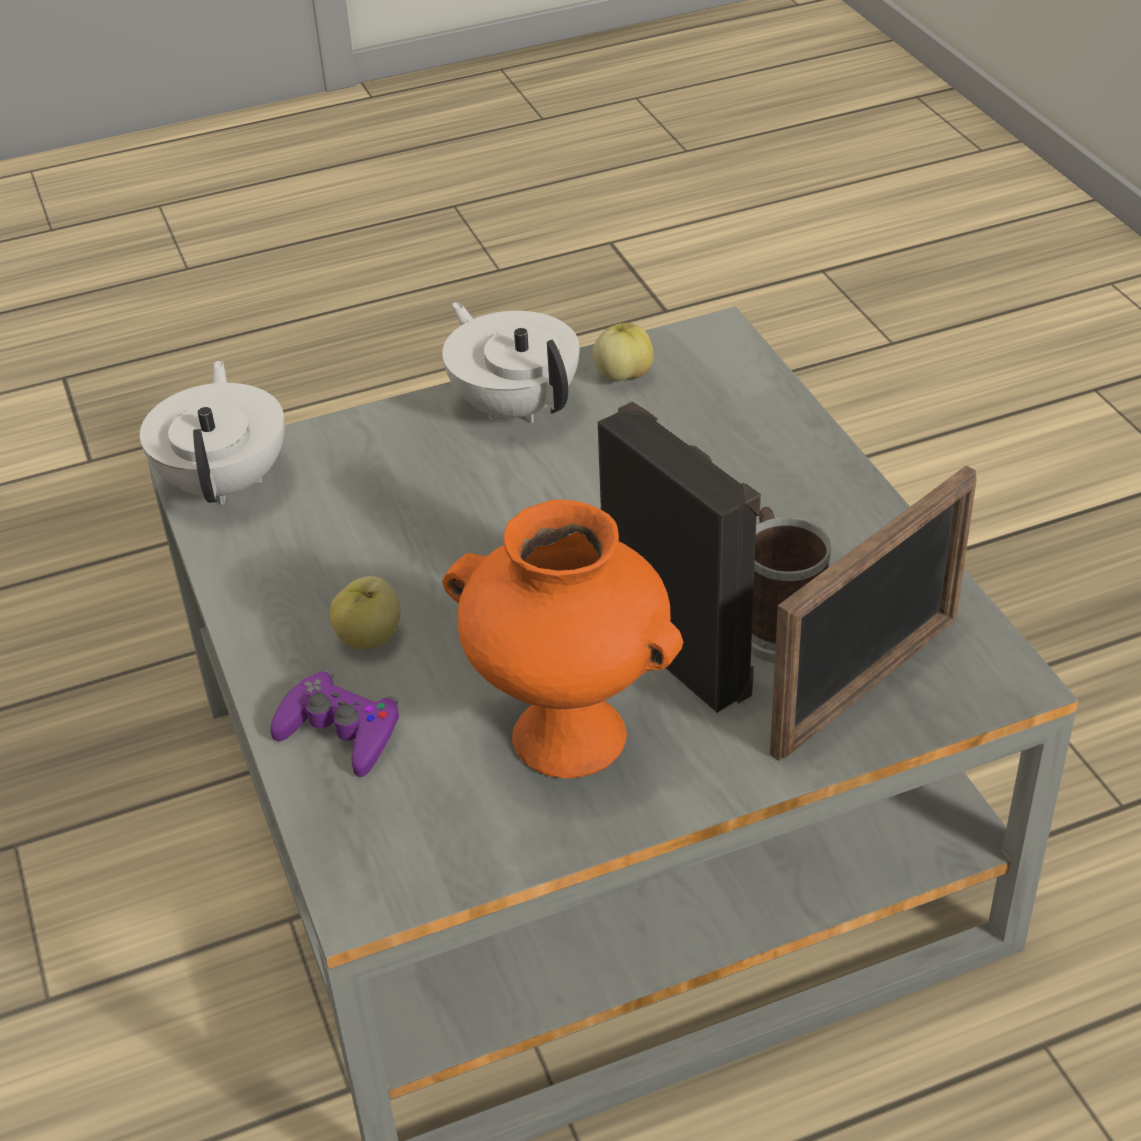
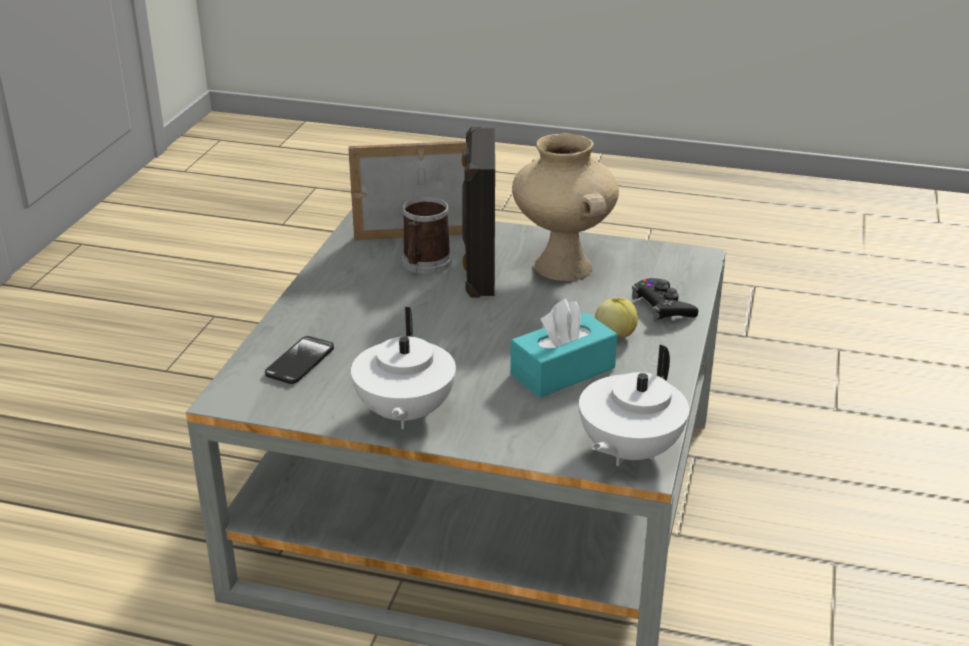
camera: 145 degrees left, 10 degrees down
(340, 732) = (662, 307): purple game controller -> black game controller
(389, 544) = (562, 371): none -> turquoise tissue box
(573, 735) = (561, 266): orange vase -> beige vase
(623, 376) = (319, 400): apple -> none
(710, 403) = (300, 362): none -> phone

